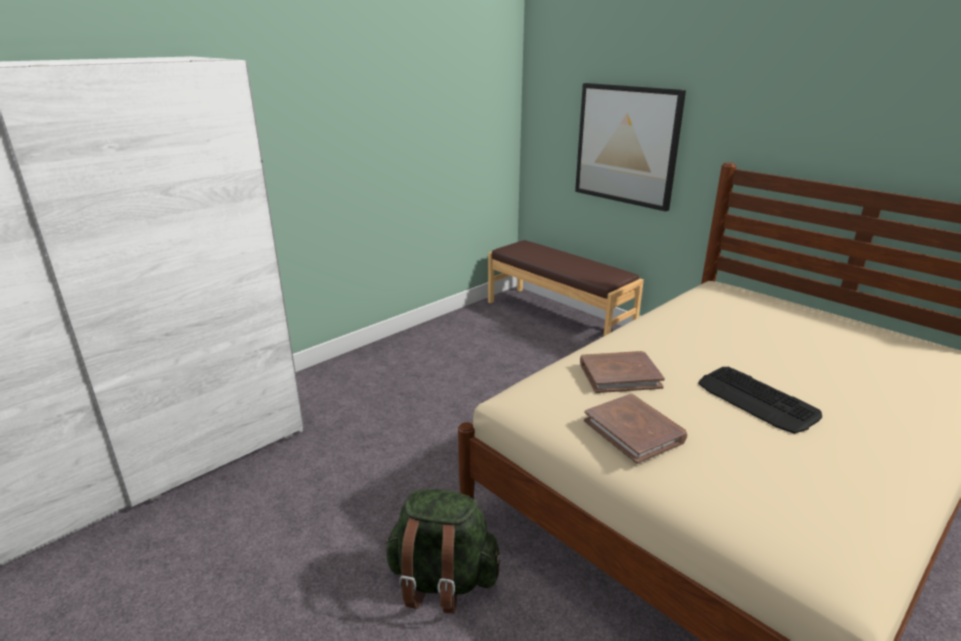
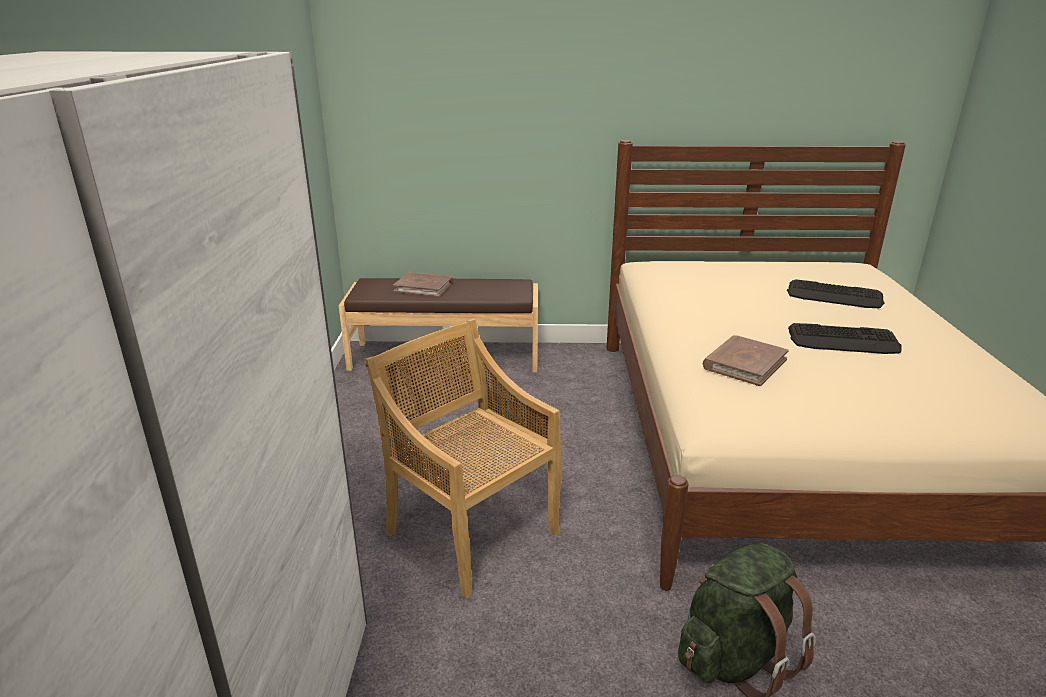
camera: 45 degrees left, 0 degrees up
(416, 419) = (471, 531): none -> beige chair
(626, 145) = (492, 137): picture -> none
(634, 431) = (836, 401): brown book -> brown book (424, 287)
(847, 368) = (834, 296): none -> keyboard

